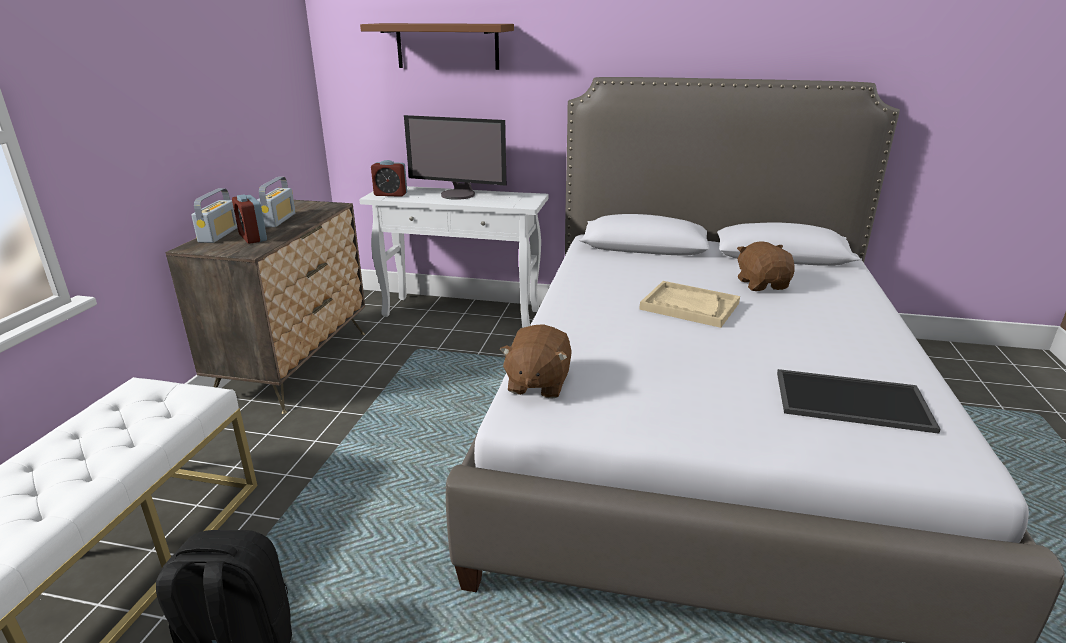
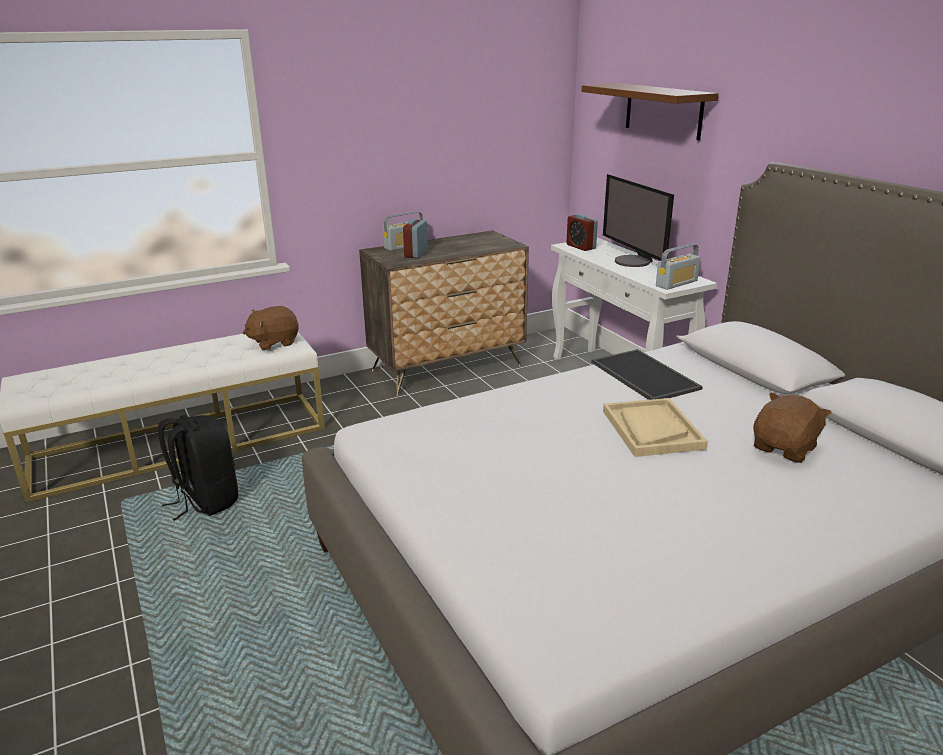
camera: 50 degrees right, 0 degrees up
(278, 220) = (456, 246): radio -> radio (676, 283)
(537, 384) = (415, 420): brown plush toy -> brown plush toy (274, 342)
(850, 402) = (593, 561): tray -> tray (642, 375)

